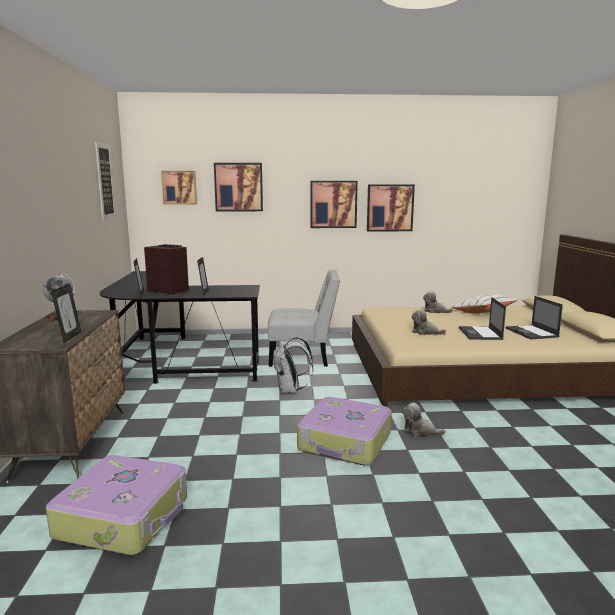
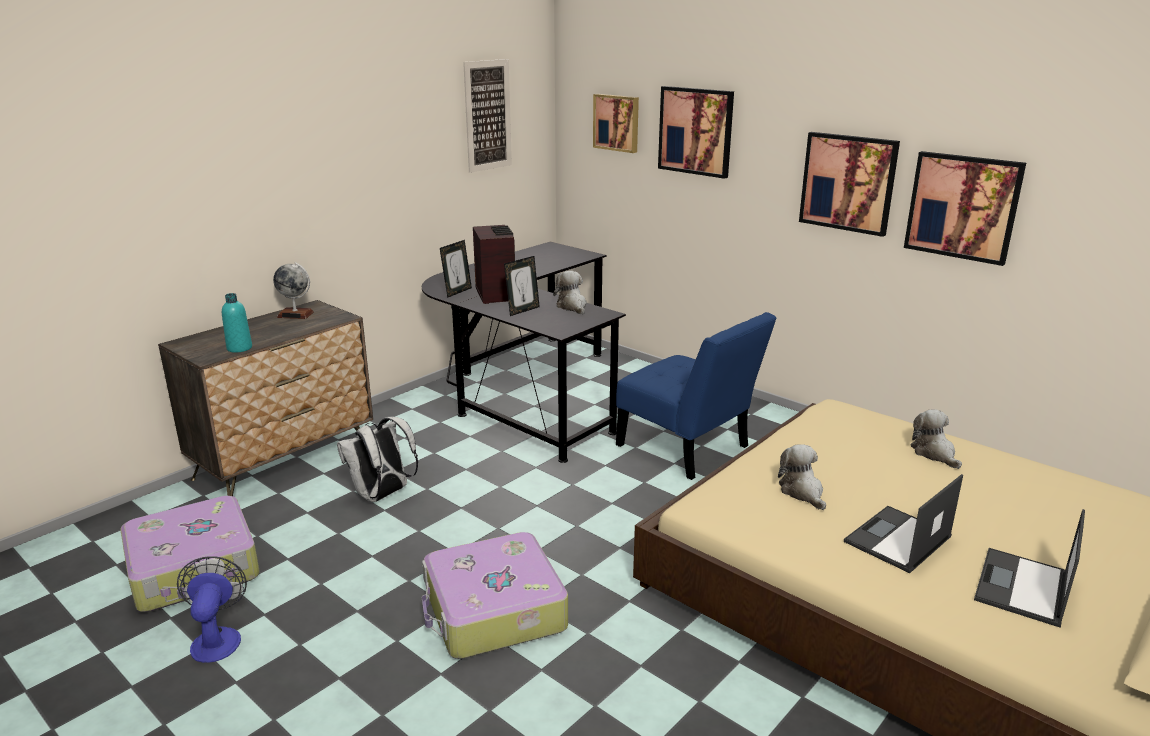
camera: 45 degrees right, 10 degrees up
(69, 337) = (239, 348): picture frame -> turquoise bottle
(222, 533) = (217, 638): none -> fan
(290, 391) = (572, 498): white backpack -> white backpack (382, 495)
(303, 357) = (687, 449): white chair -> blue chair
(419, 431) = (609, 655): plush toy -> plush toy (572, 306)
(482, 313) = (1031, 496): white pillow -> none

